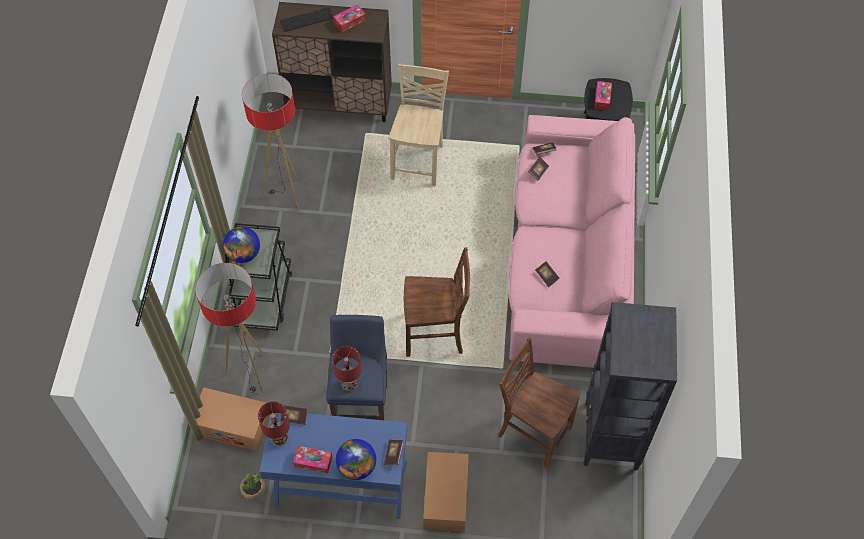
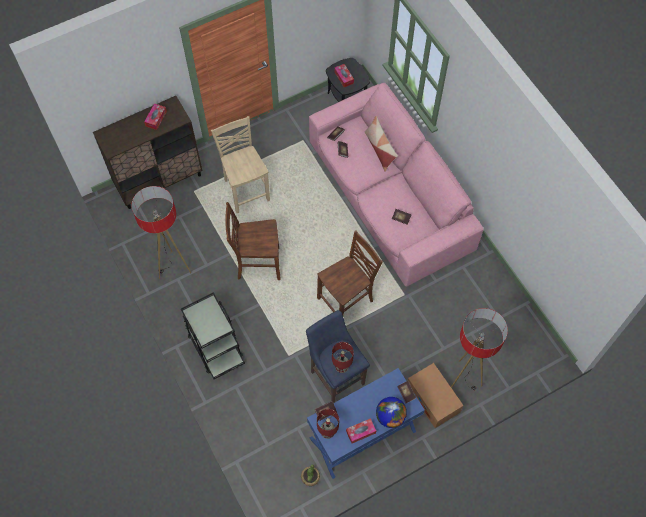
camera: 35 degrees left, 5 degrees up
(233, 425) = (263, 445): cardboard box -> none
(244, 254) = (203, 326): globe -> none
(250, 374) = (248, 404): floor lamp -> floor lamp (463, 379)
(307, 19) = (123, 133): keyboard -> none
(533, 432) = (452, 323): brown chair -> brown chair (257, 263)
(581, 192) = (380, 149): none -> pillow
(610, 437) = (499, 296): black bookcase -> none

